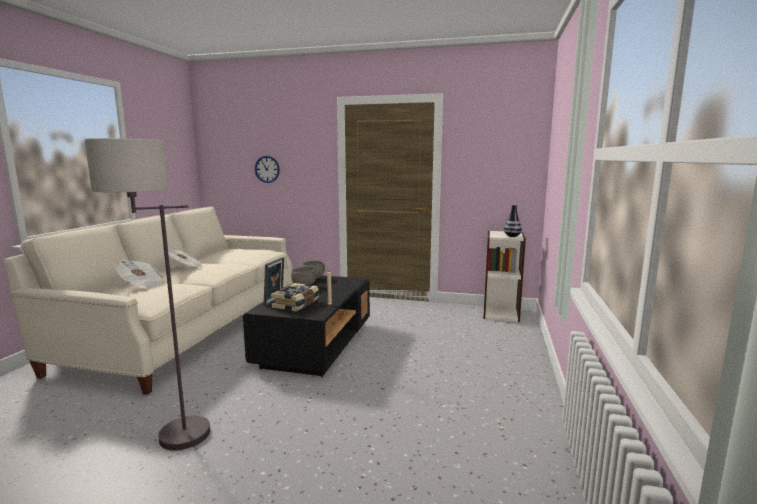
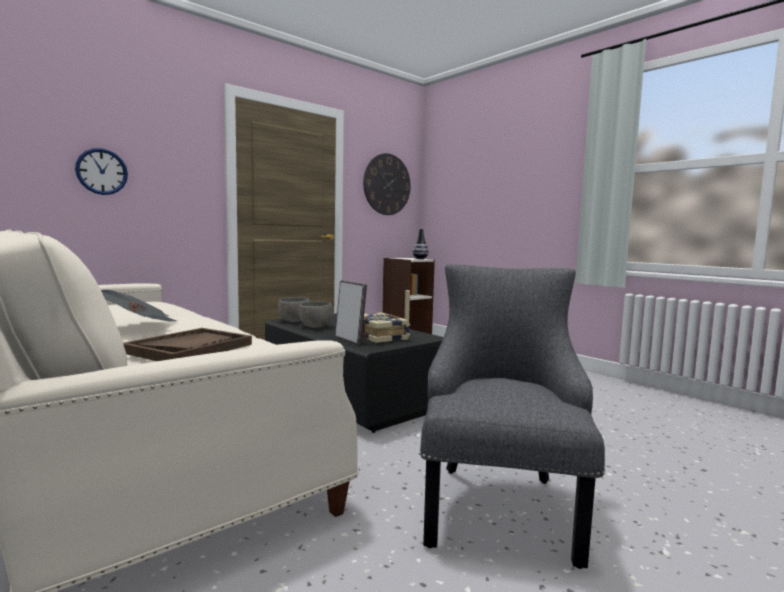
camera: 55 degrees left, 5 degrees down
(142, 285) = (189, 348): newspaper -> brown tray
(169, 439) = (500, 513): grey floor lamp -> grey armchair
(496, 157) = (387, 184): none -> wall clock

